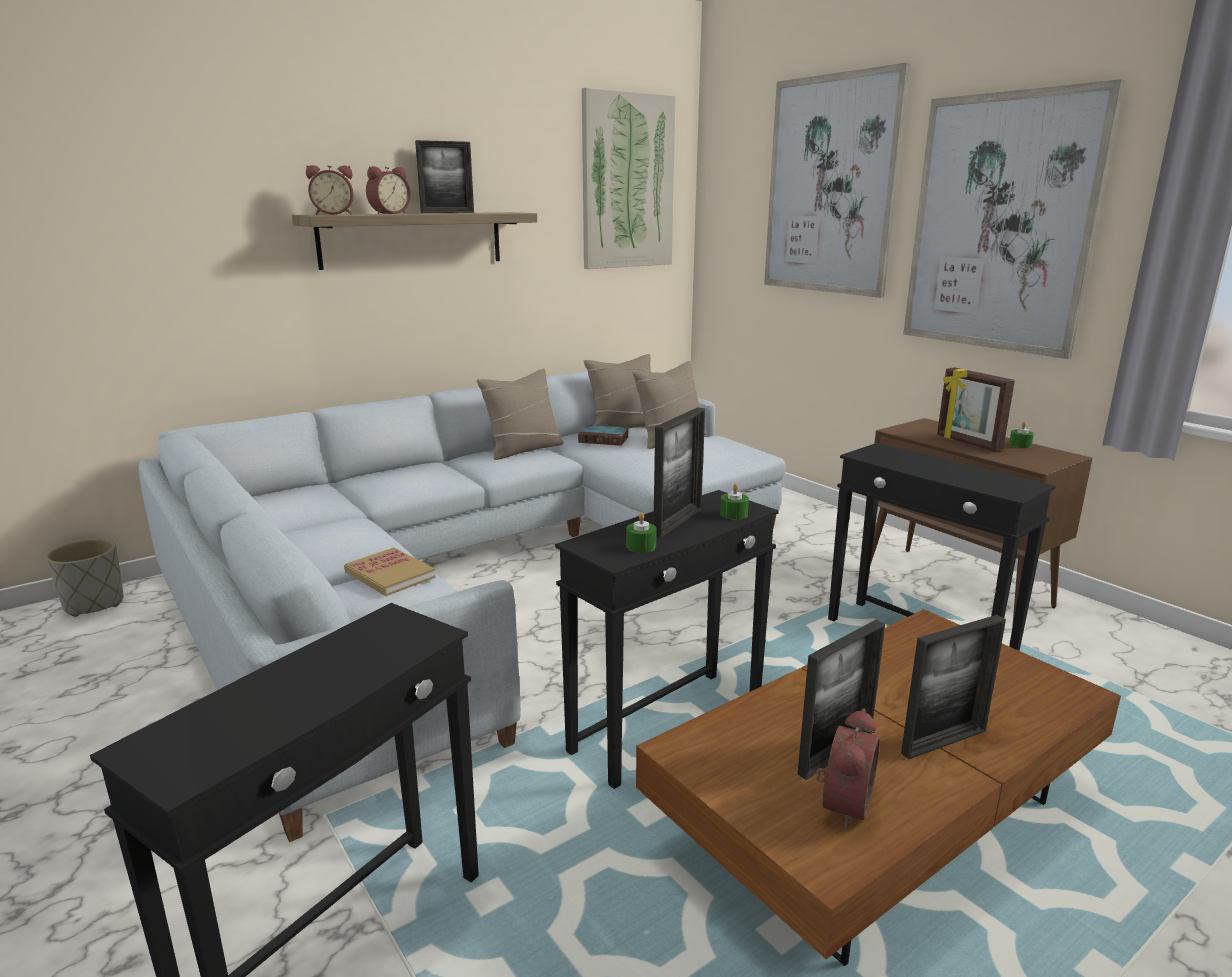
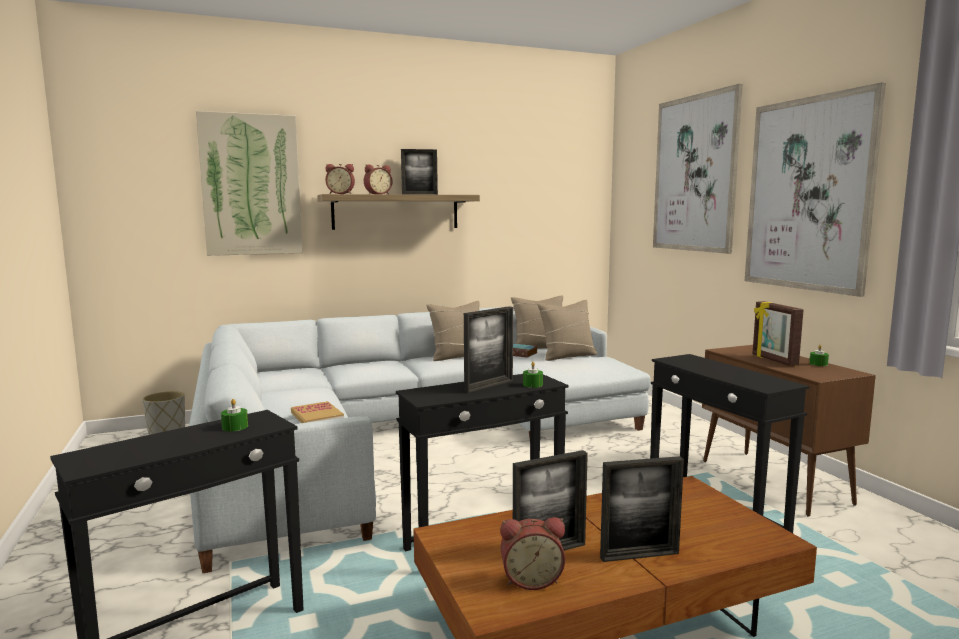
camera: 15 degrees right, 10 degrees down
(627, 182) = (556, 176): picture -> picture (251, 185)
(641, 546) = (450, 395): green candle -> green candle (235, 427)
(842, 803) = (531, 579): alarm clock -> alarm clock turned 45 degrees clockwise

